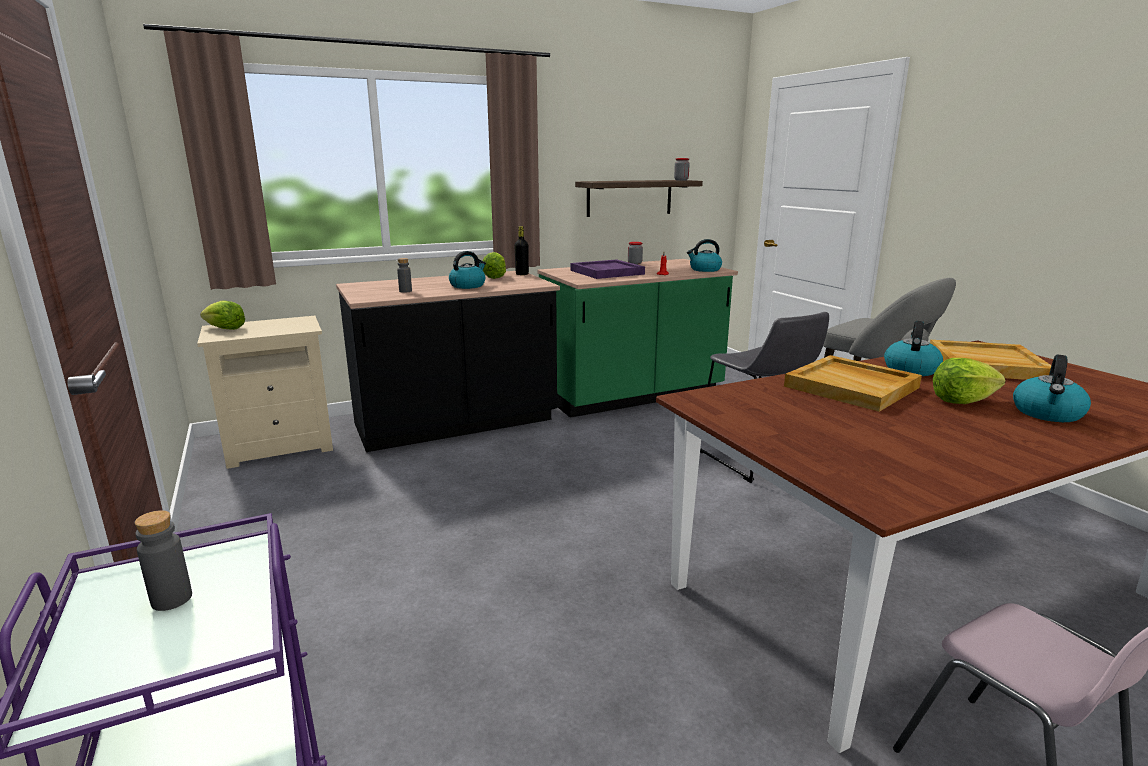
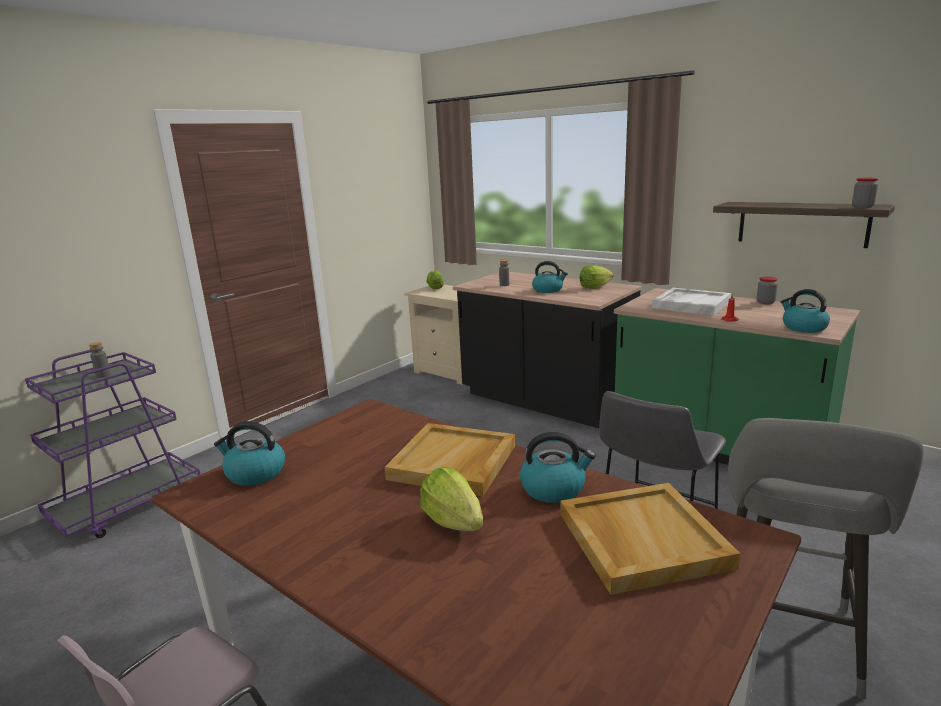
camera: 65 degrees right, 0 degrees up
(522, 274) = (622, 289): black bottle -> none
(606, 272) = (691, 304): purple tray -> white tray
(1047, 413) = (445, 578): kettle -> kettle (254, 473)

